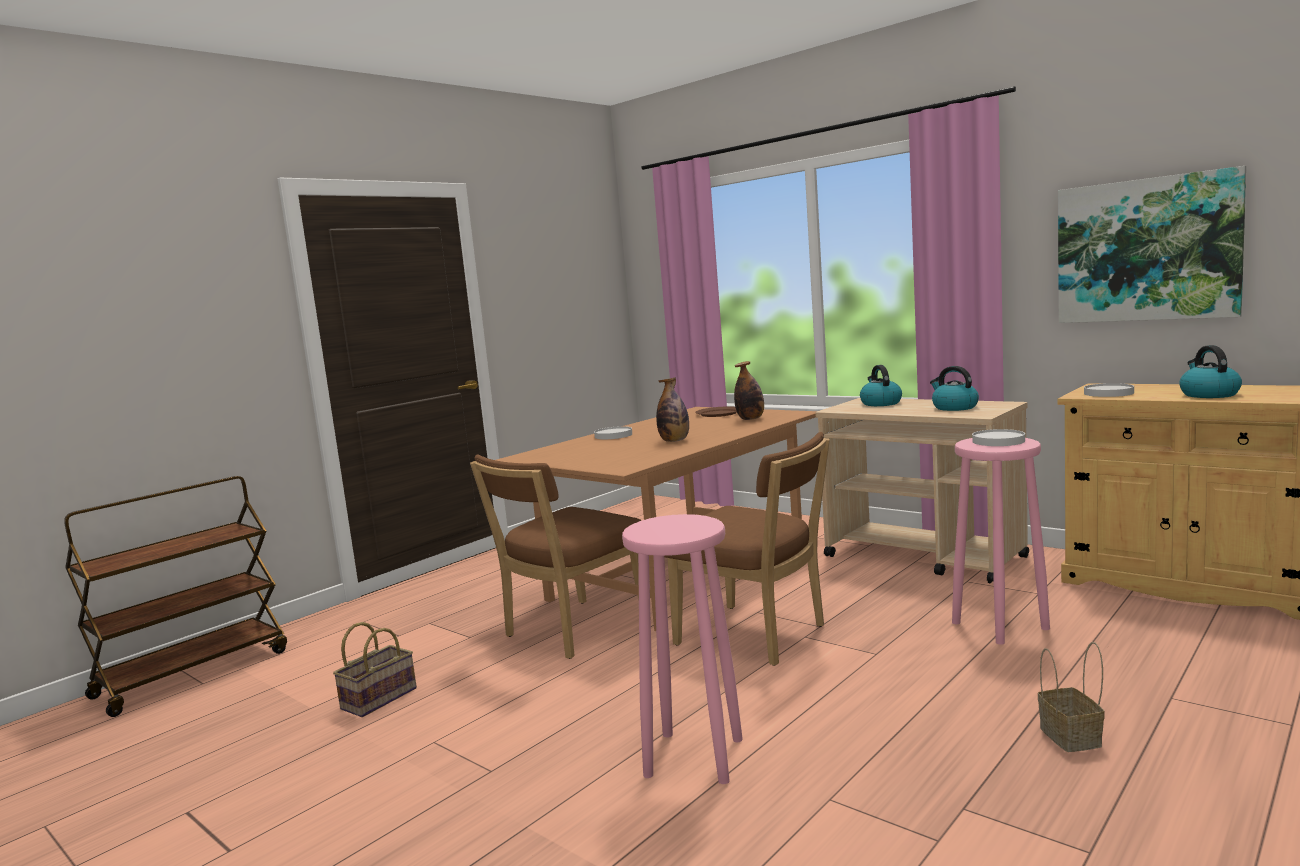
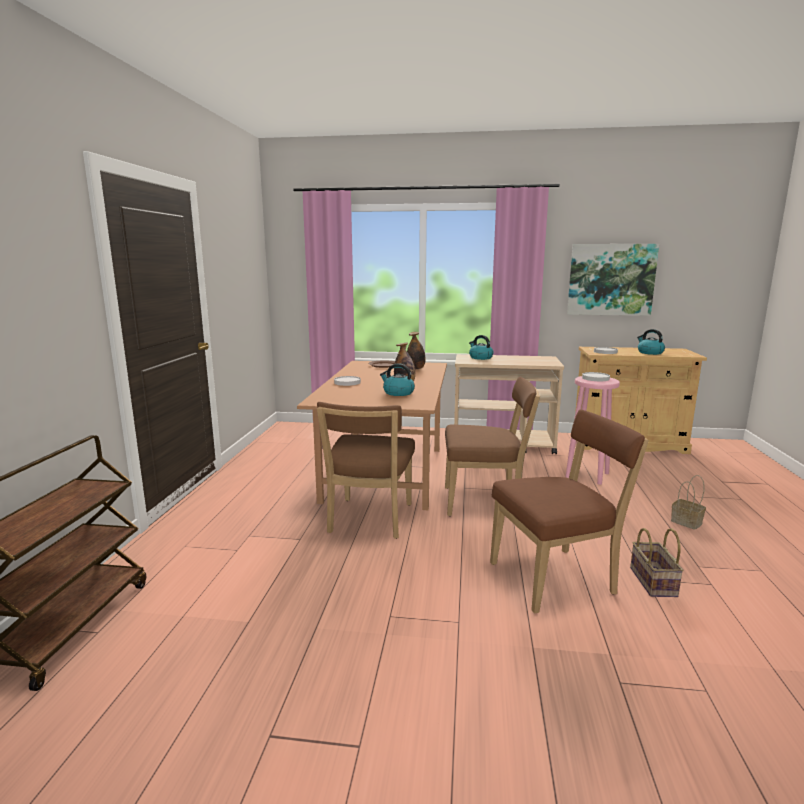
camera: 35 degrees left, 5 degrees up
(379, 697) = (297, 598): basket -> basket (651, 581)
(693, 758) = (557, 578): pink stool -> brown chair
(954, 407) = (528, 360): kettle -> kettle (398, 393)

